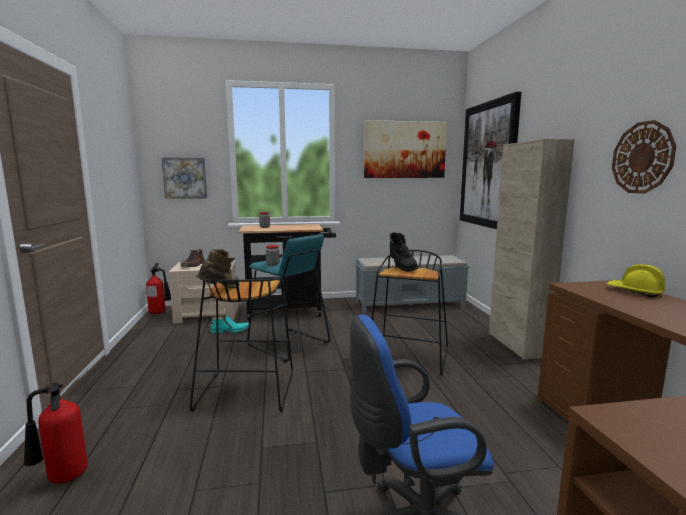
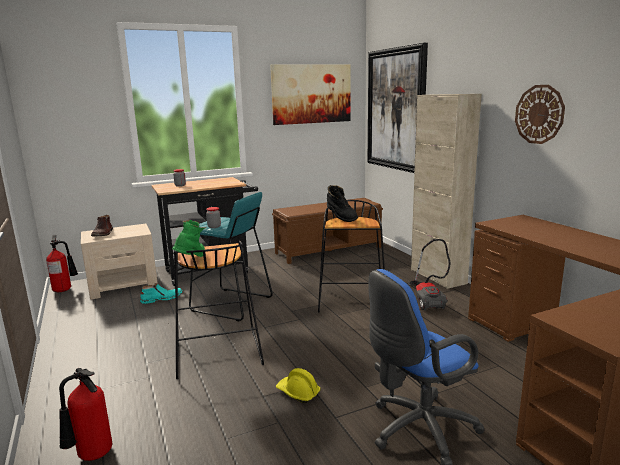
camera: 15 degrees left, 5 degrees up
(185, 178) = (77, 135): picture -> none
(221, 290) = (192, 260): brown boot -> green boot
(410, 304) = (329, 250): grey bench -> brown bench
(495, 368) = (427, 299): none -> vacuum cleaner
(634, 292) = (539, 224): yellow hard hat -> yellow hard hat (298, 392)

